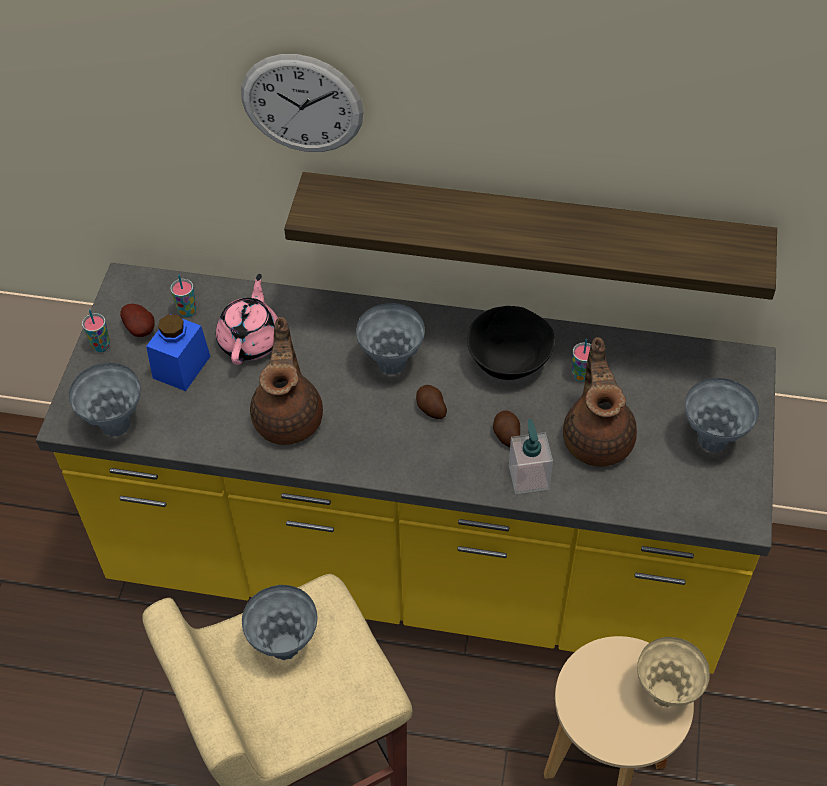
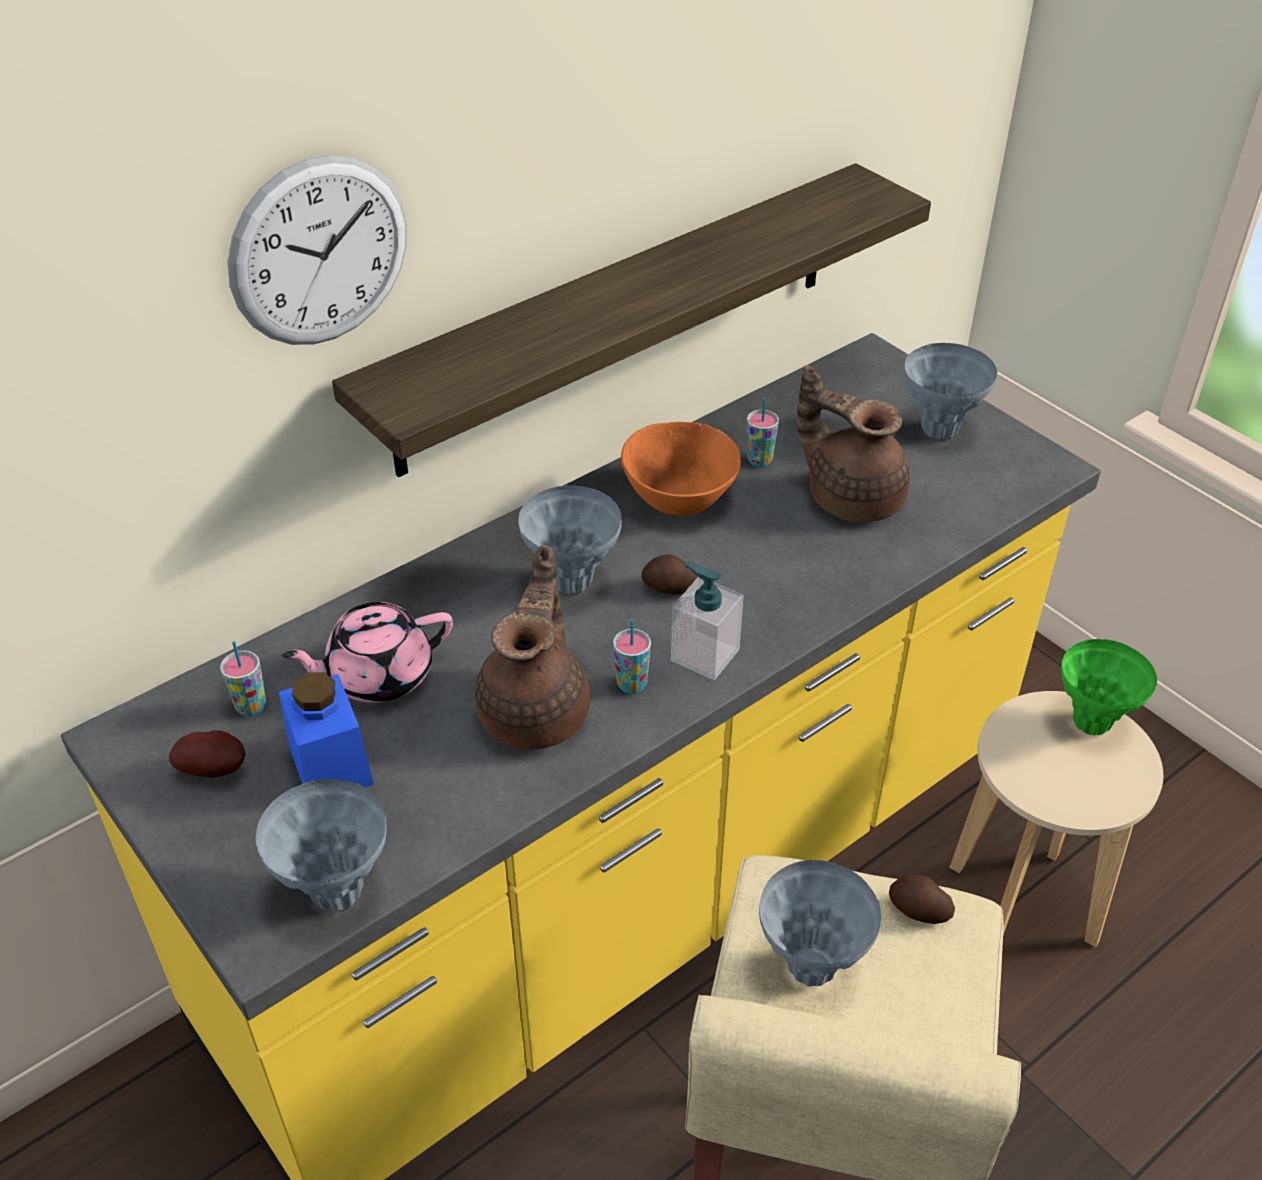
camera: 50 degrees left, 10 degrees down
(101, 346) = (183, 827): cup -> cup (631, 684)
(251, 340) = (378, 675): pink teapot -> pink teapot turned 75 degrees counterclockwise
(289, 417) = (537, 711): brown teapot -> brown teapot turned 60 degrees clockwise
(506, 435) = (774, 555): potato -> potato (918, 911)
(508, 362) = (680, 497): black bowl -> orange bowl
(528, 477) = (848, 572): soap dispenser -> soap dispenser (704, 655)
(665, 694) = (1091, 723): beige vase -> green vase

